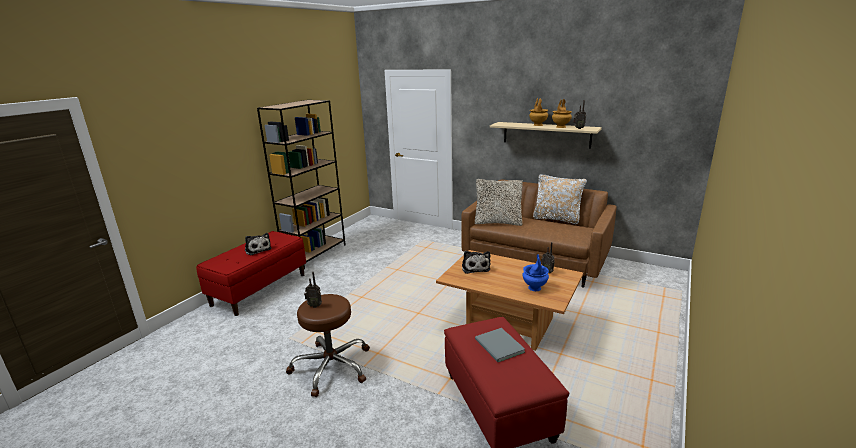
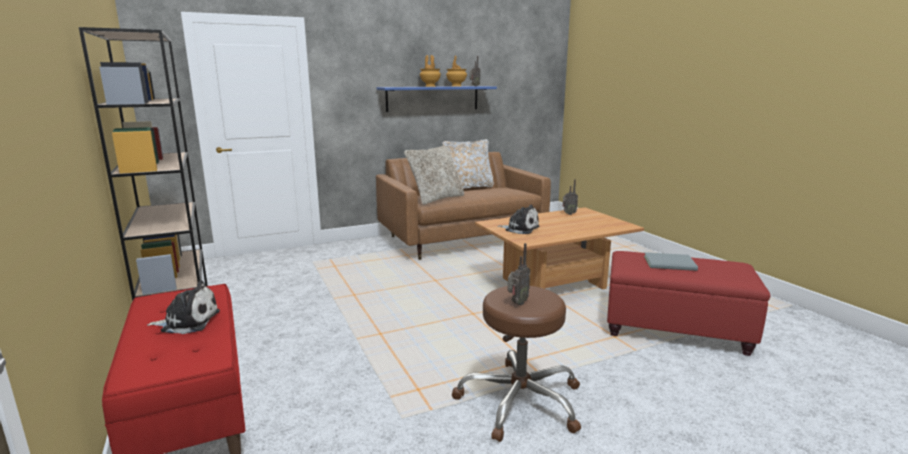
camera: 55 degrees left, 5 degrees down
(534, 288) = (593, 224): blue vase -> none
(546, 134) = (433, 98): beige shelf -> blue shelf

